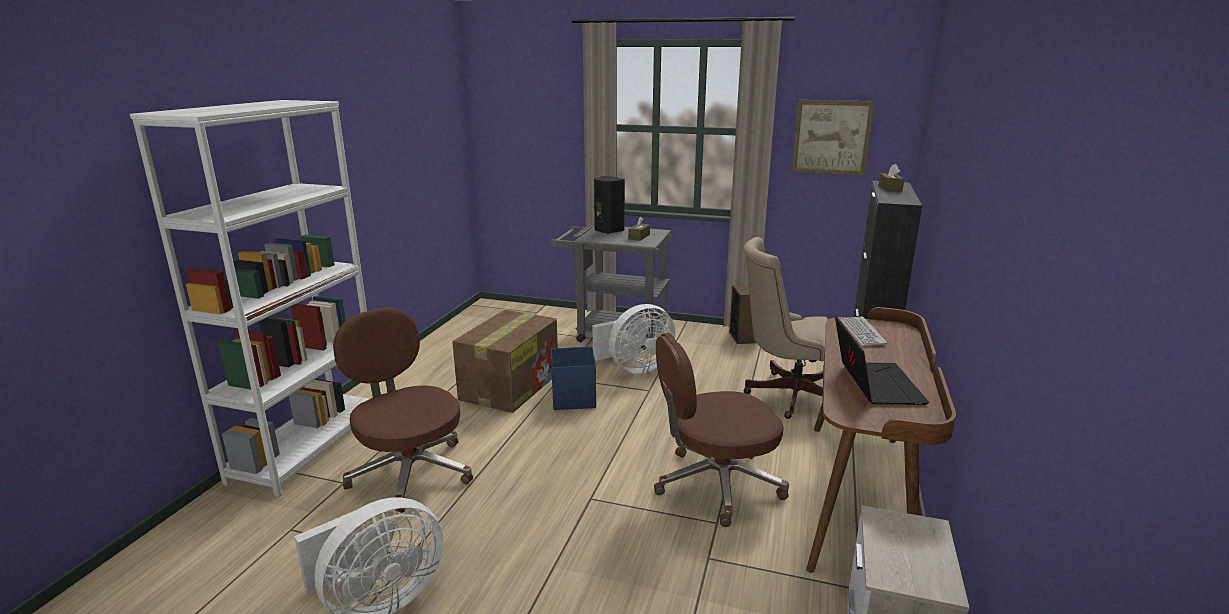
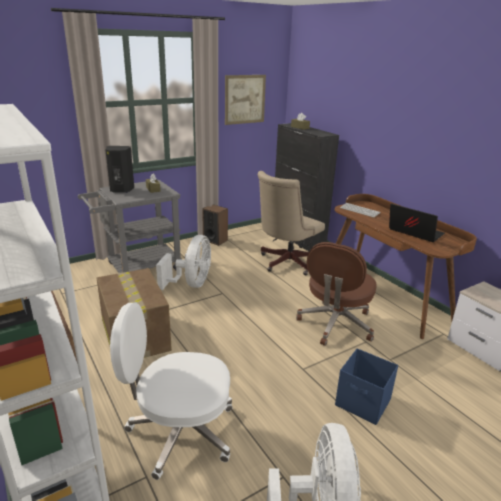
camera: 50 degrees left, 5 degrees up
(410, 472) = (180, 432): brown office chair -> white office chair
(573, 399) = (191, 320): blue storage box -> blue storage box (363, 403)

